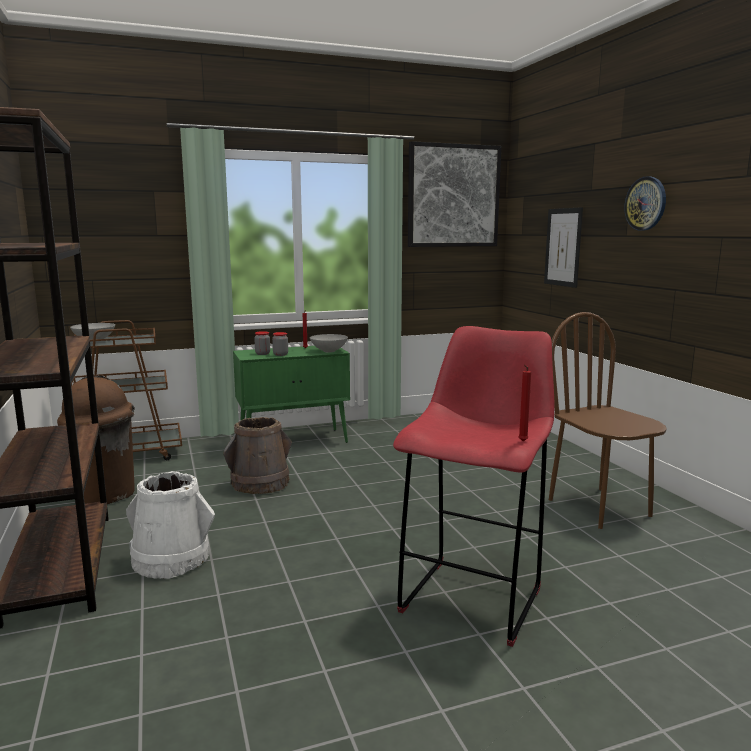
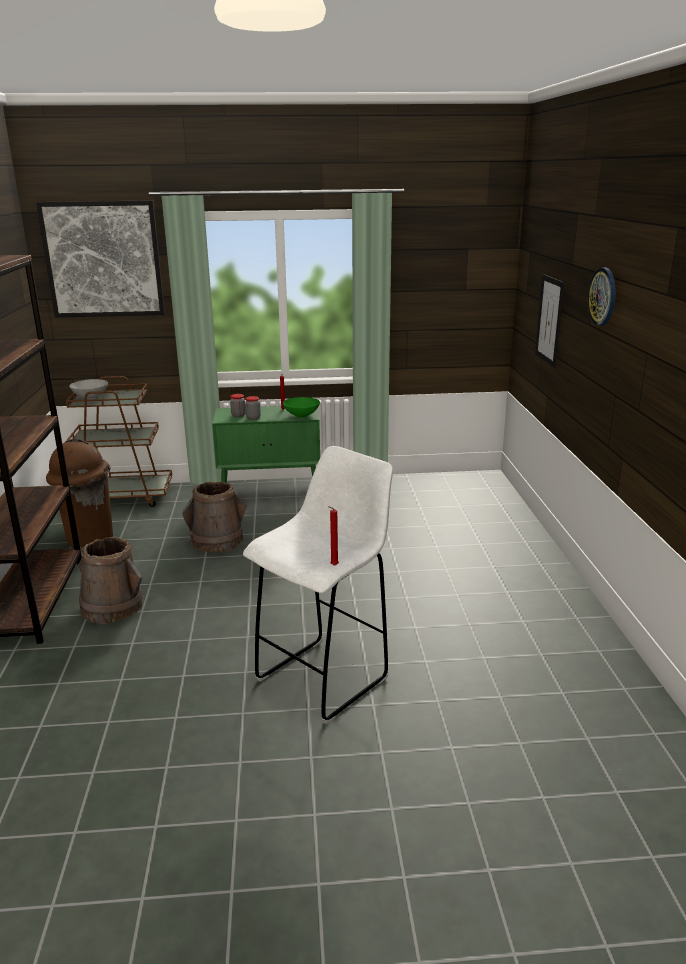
camera: 15 degrees right, 10 degrees up
(171, 559) = (112, 607): white bucket -> brown bucket
(329, 351) = (302, 416): grey bowl -> green bowl
(453, 196) = (453, 249): picture -> picture (103, 259)
(473, 597) = (325, 677): red stool -> white stool
(599, 507) = (507, 605): brown chair -> none

